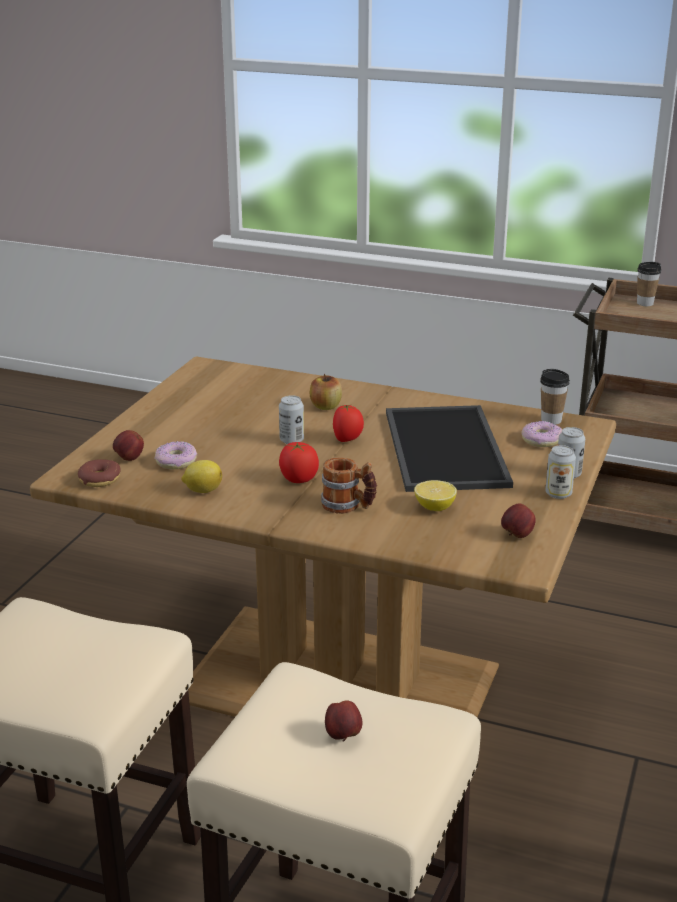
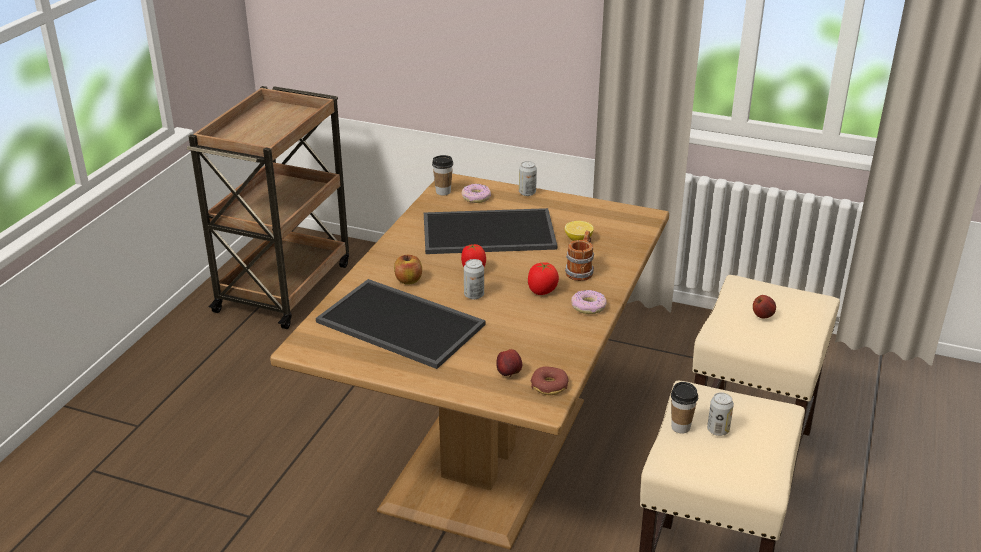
camera: 90 degrees left, 5 degrees up
(176, 462) = (514, 348): donut -> donut (588, 306)
(202, 490) = (563, 333): lemon -> none
(239, 406) = (403, 323): none -> tray
(517, 535) = (610, 214): apple -> none
(558, 494) = (555, 198): can -> can (718, 430)
(645, 303) = (229, 136): cup -> cup (680, 427)

